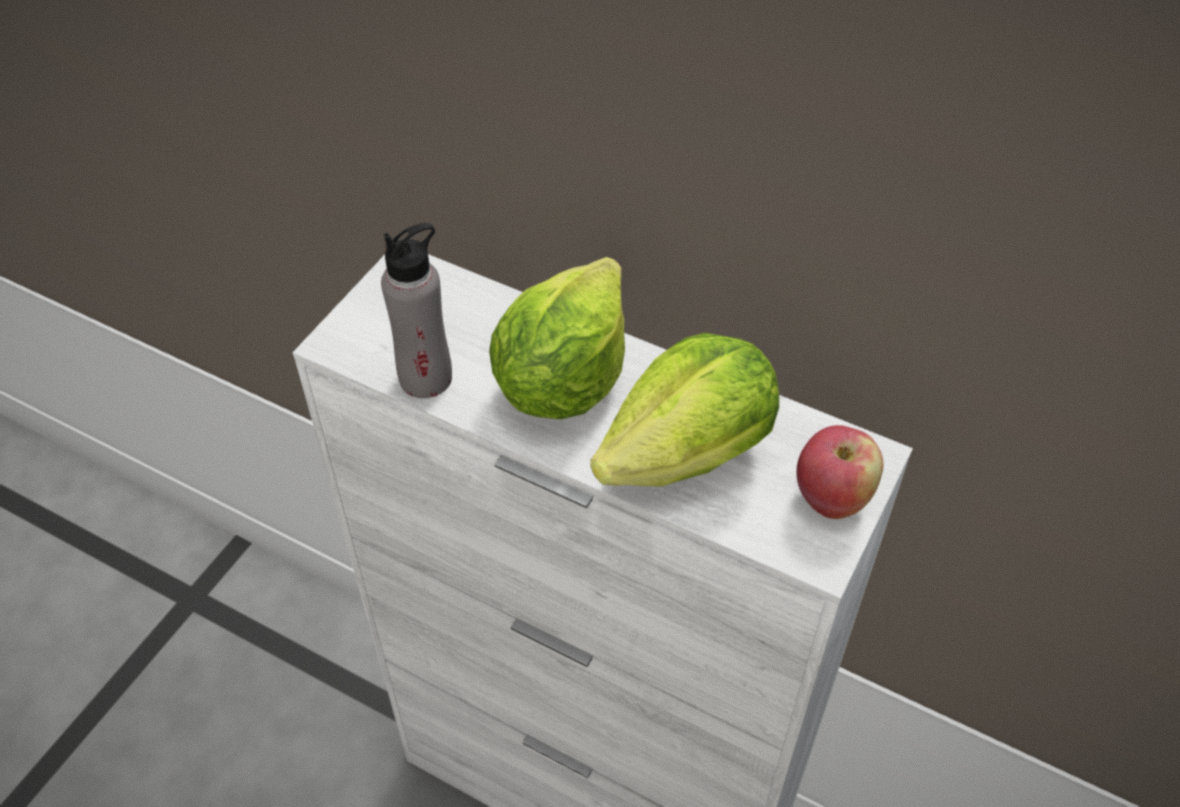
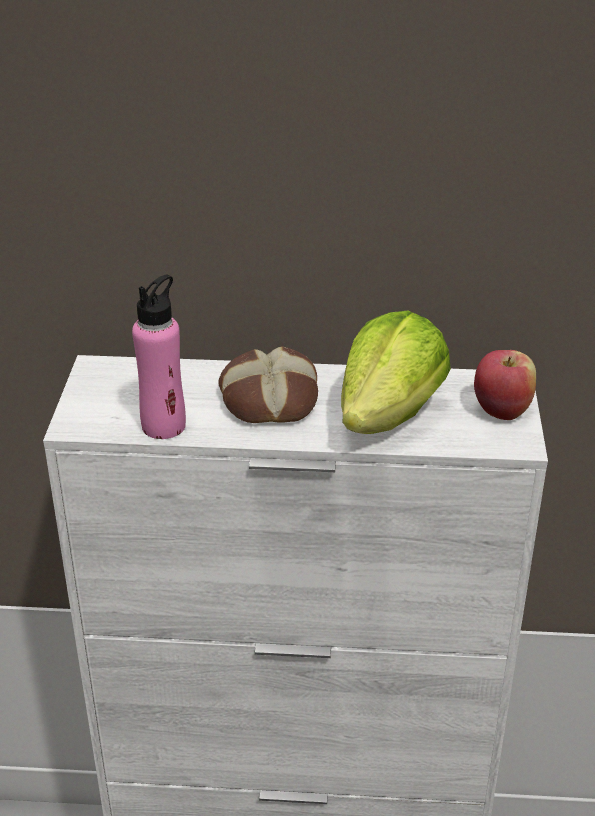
camera: 25 degrees left, 15 degrees down
(426, 378) = (164, 426): grey bottle -> pink bottle
(563, 378) = (268, 398): lettuce -> bread

